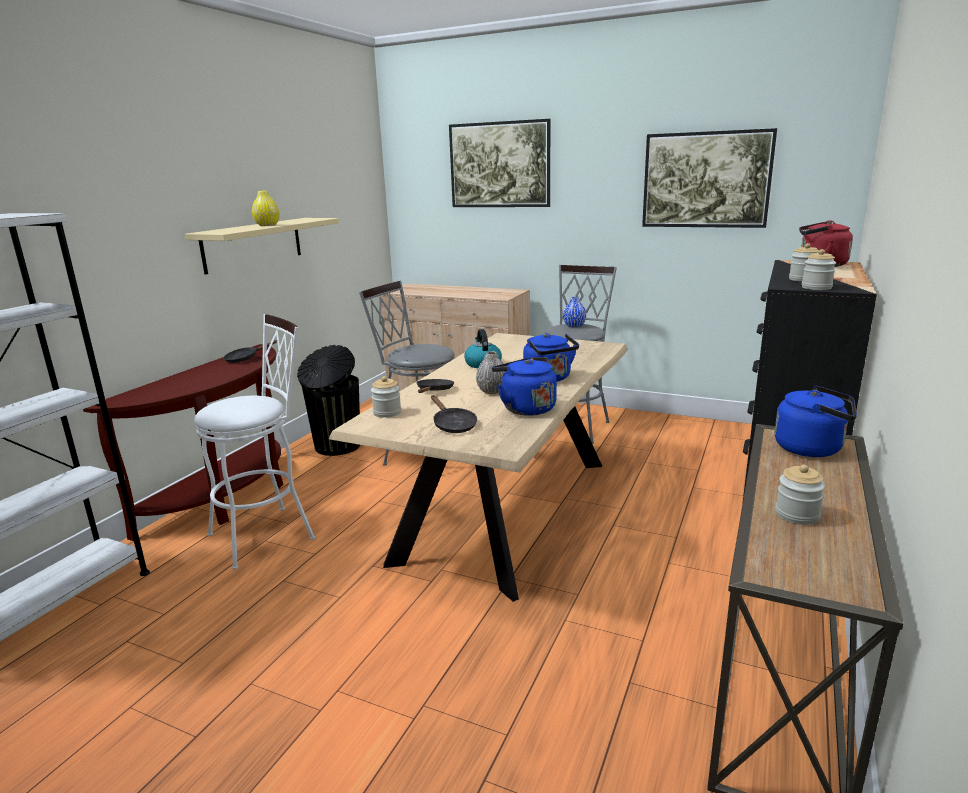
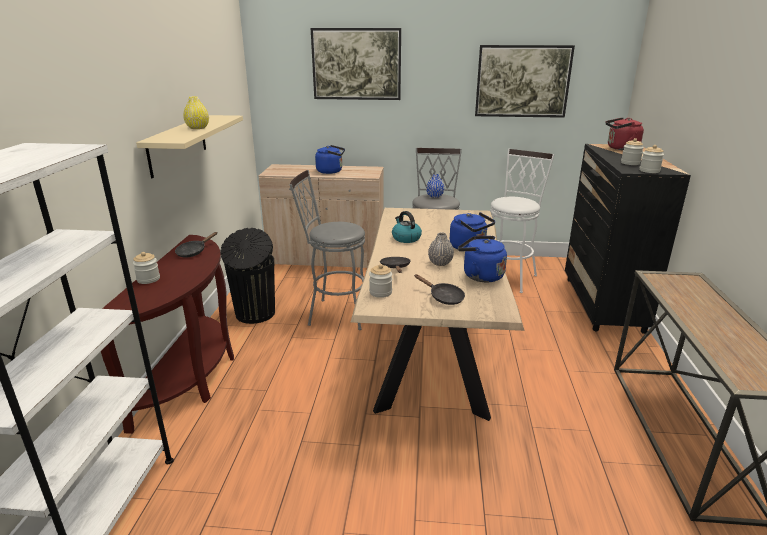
camera: 20 degrees left, 5 degrees up
(270, 533) = (257, 402): white stool -> white stool (509, 276)
(797, 515) = (721, 336): jar -> jar (148, 279)
(812, 448) = (683, 285): blue kettle -> blue kettle (331, 171)

